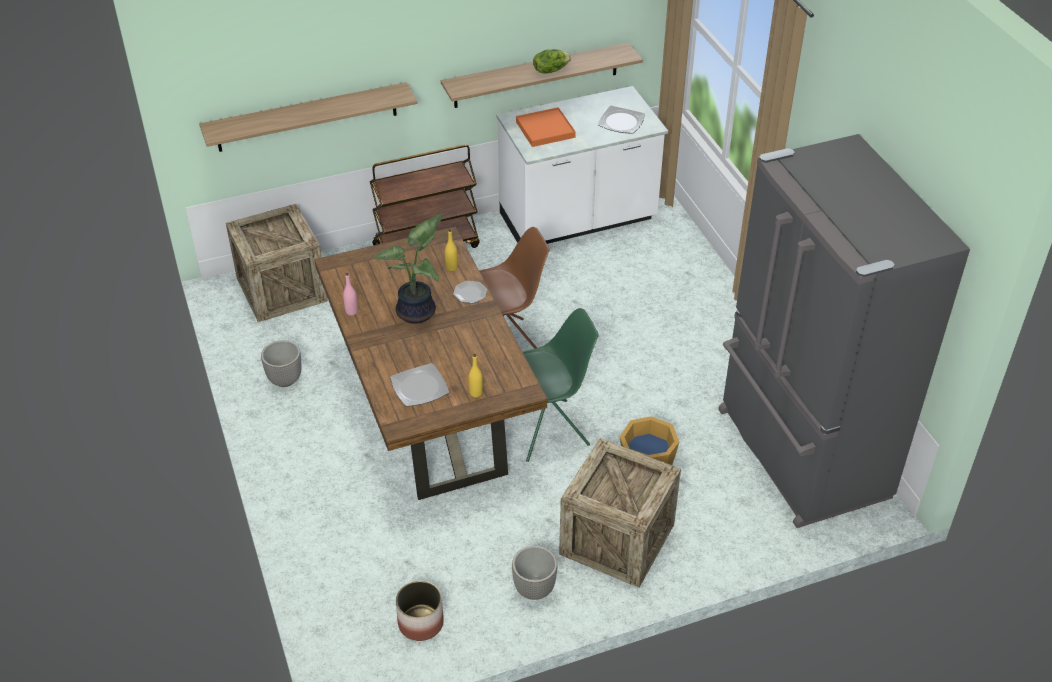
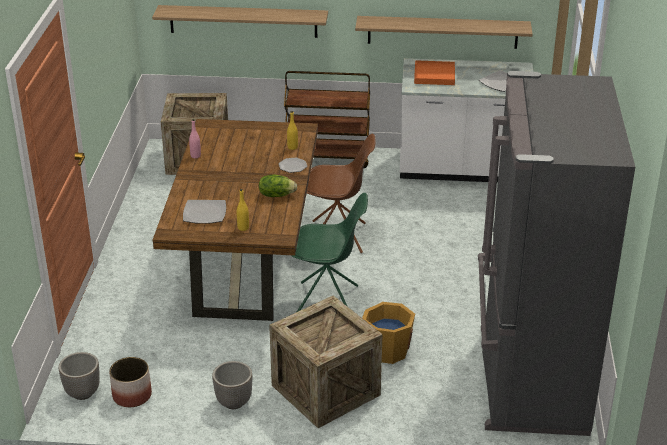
camera: 25 degrees right, 10 degrees down
(284, 380) = (156, 214): planter -> planter (82, 393)
(418, 312) = (244, 168): potted plant -> none
(550, 70) = (449, 26): lettuce -> lettuce (276, 195)

